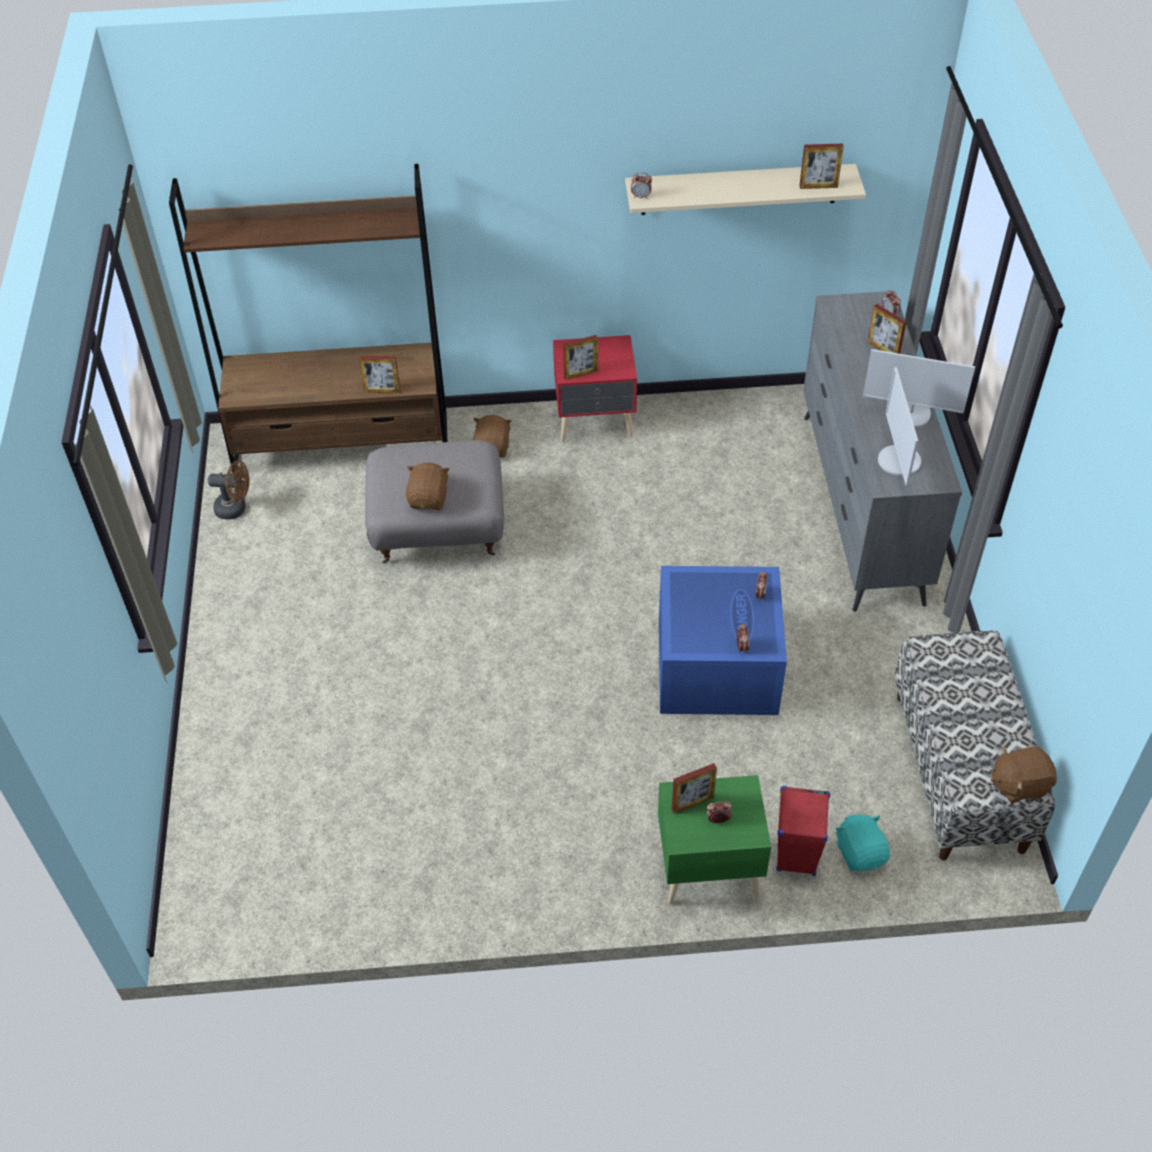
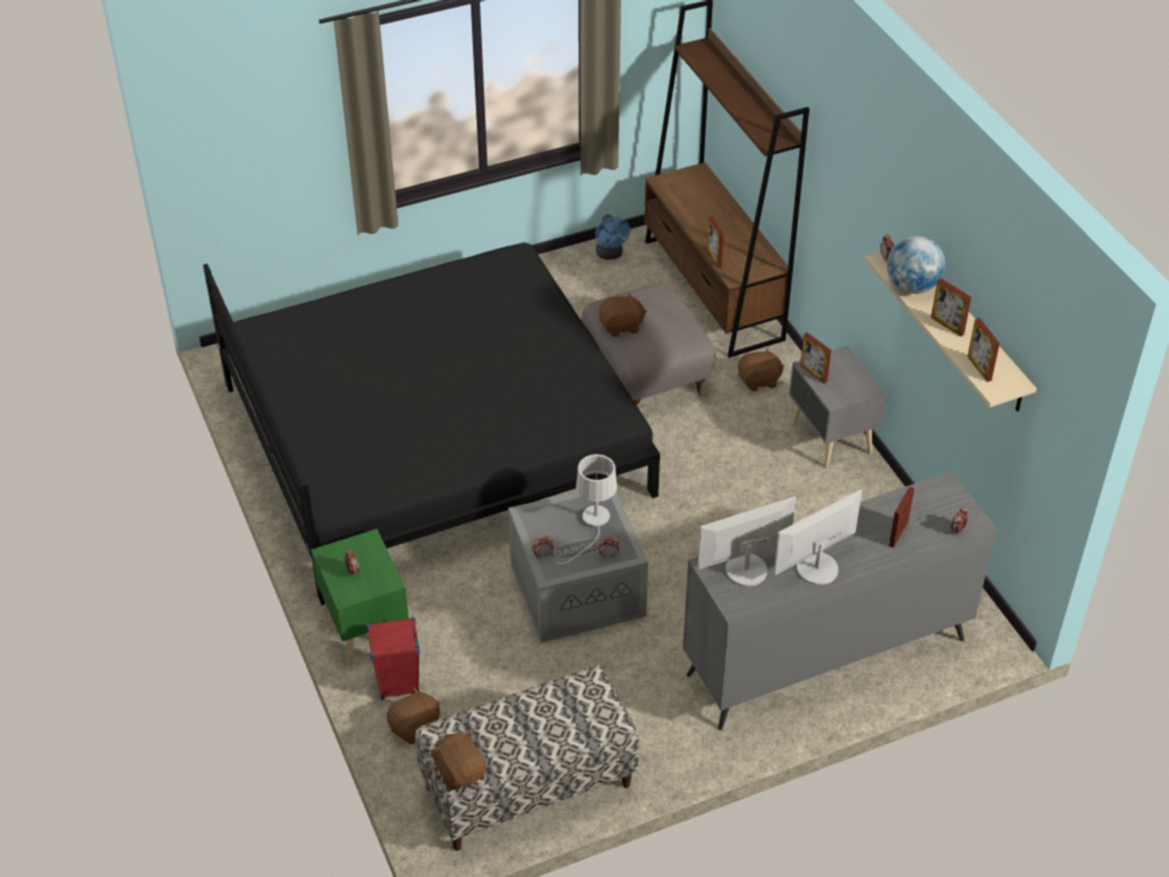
camera: 70 degrees right, 5 degrees down
(236, 508) = (610, 255): brown fan -> blue fan
(444, 738) = (434, 438): none -> black bed
(596, 422) = (830, 439): red nightstand -> grey nightstand
(689, 193) = (912, 287): none -> globe
(692, 803) = (363, 552): picture frame -> picture frame (947, 326)
(714, 595) = (593, 524): none -> white table lamp
(715, 665) = (578, 587): blue storage box -> grey storage box
(860, 852) = (415, 727): turquoise plush toy -> brown plush toy
(910, 413) = (816, 568): monitor -> monitor turned 60 degrees clockwise

